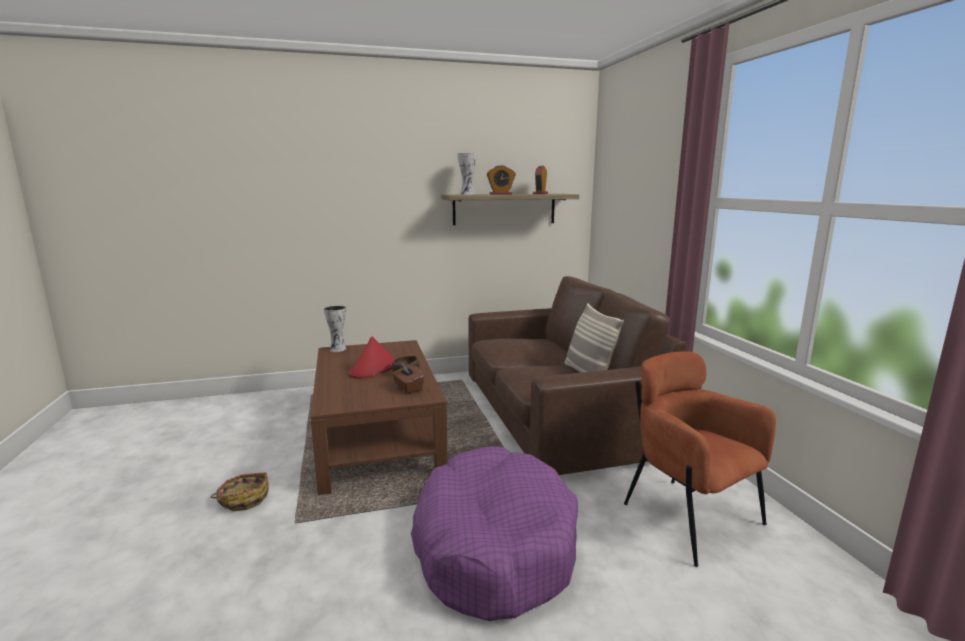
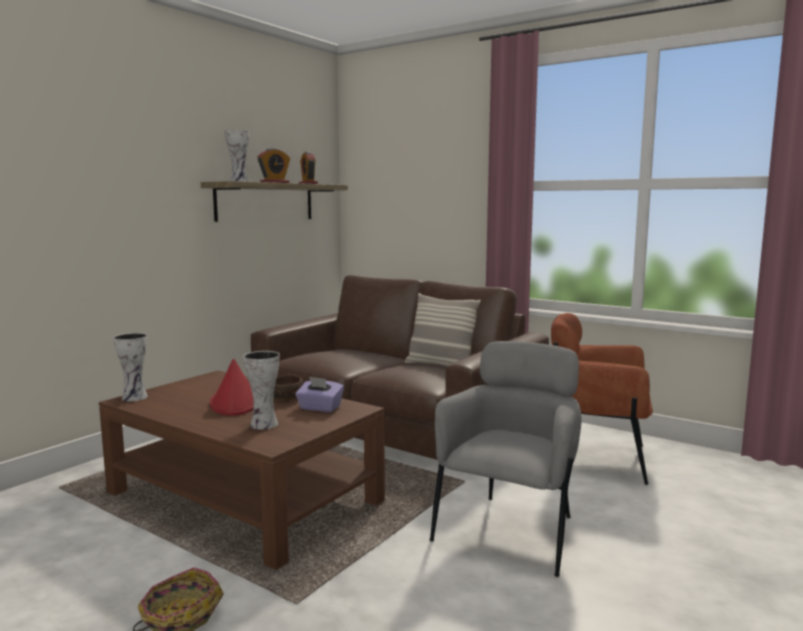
camera: 40 degrees left, 5 degrees down
(353, 390) = (262, 424): none -> vase
(408, 388) = (320, 408): brown tissue box -> purple tissue box
(493, 545) = (511, 531): purple dog bed -> grey armchair

